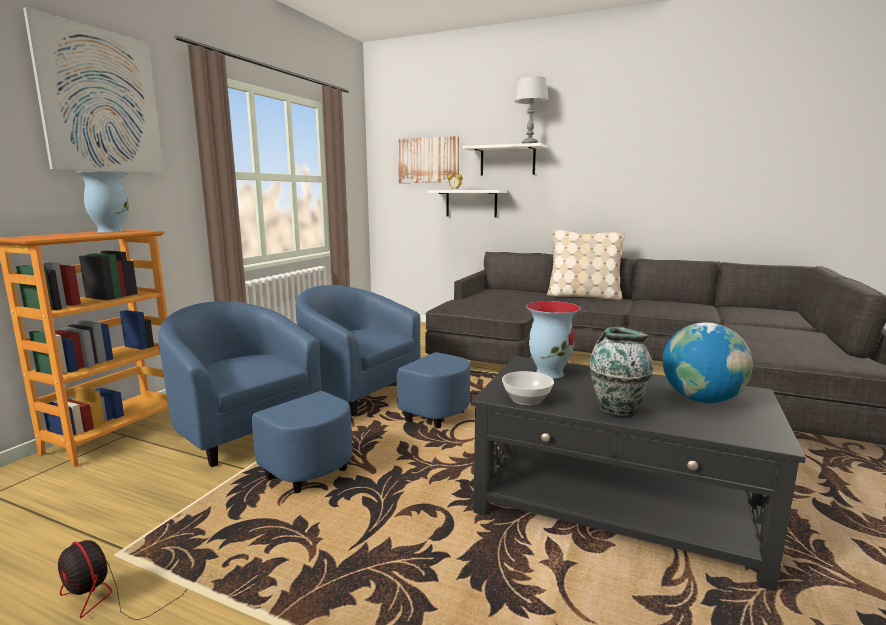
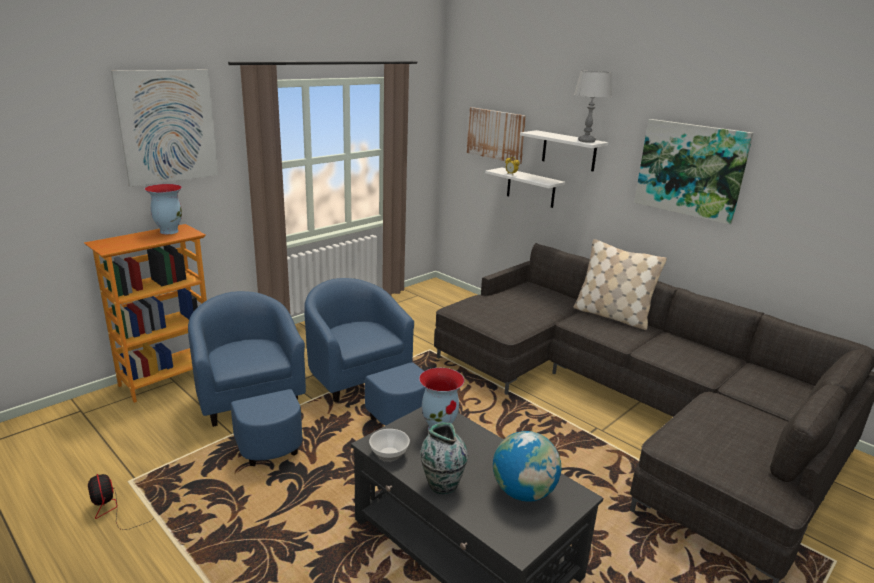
camera: 20 degrees right, 10 degrees up
(628, 154) = (690, 169): none -> picture

